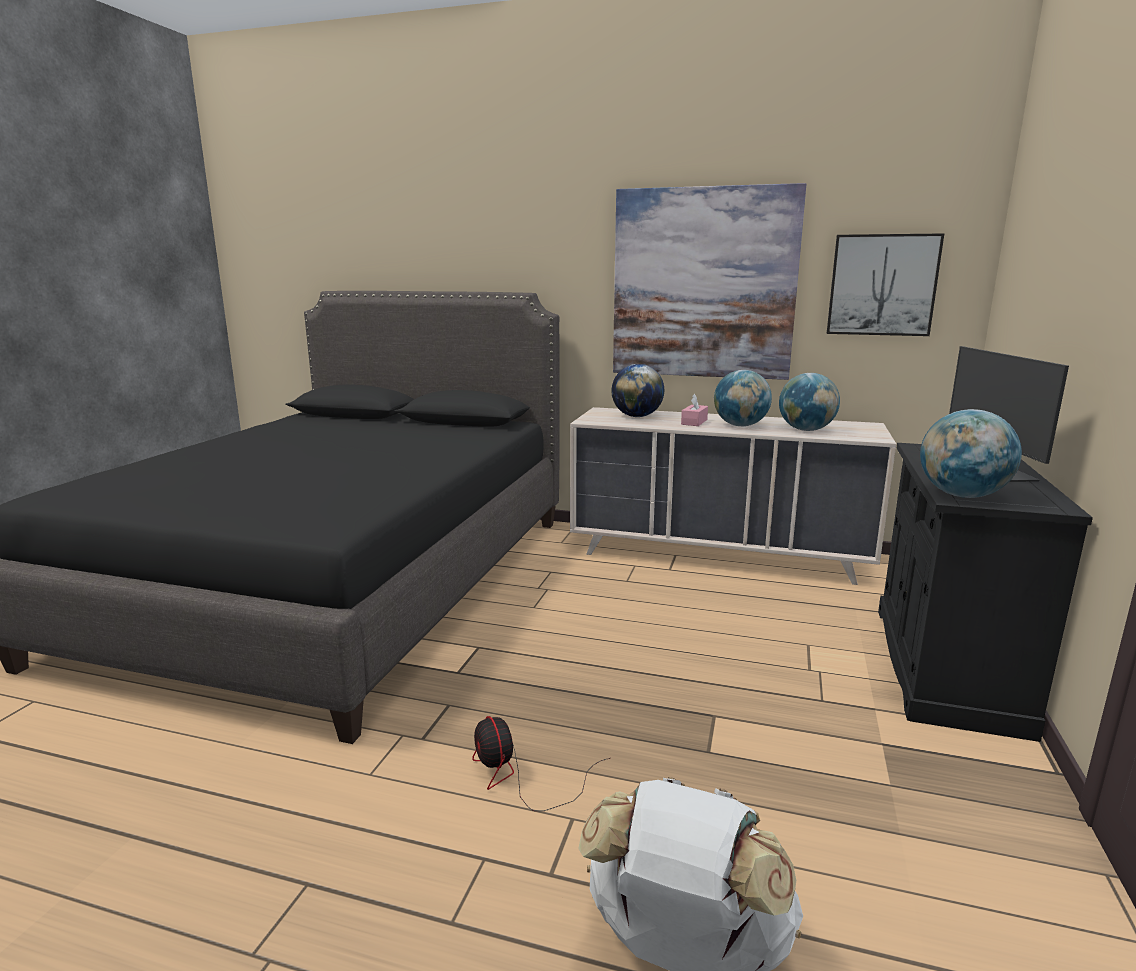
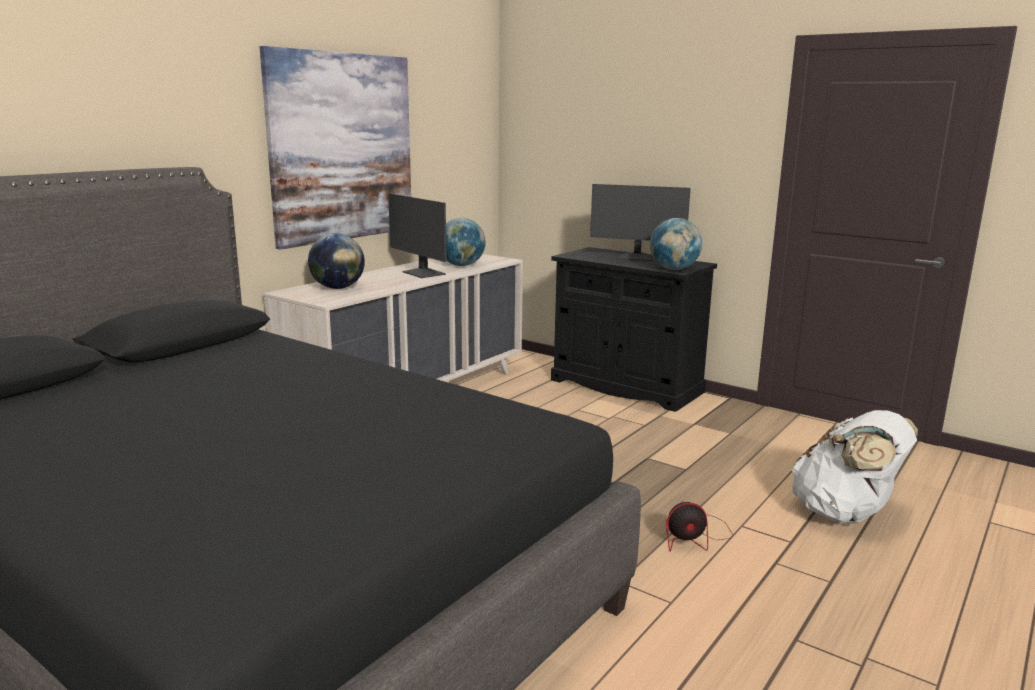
camera: 70 degrees left, 0 degrees up
(694, 422) = (390, 280): pink tissue box -> none
(740, 425) = (423, 273): globe -> monitor
(882, 285) = (451, 143): picture -> none

